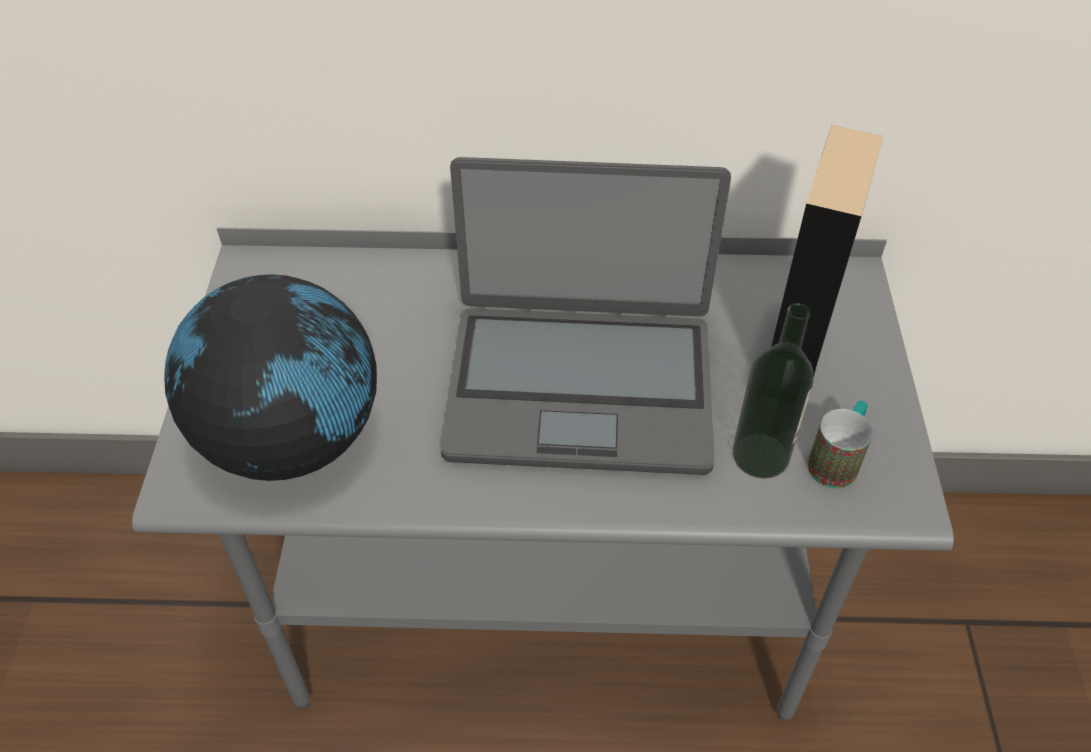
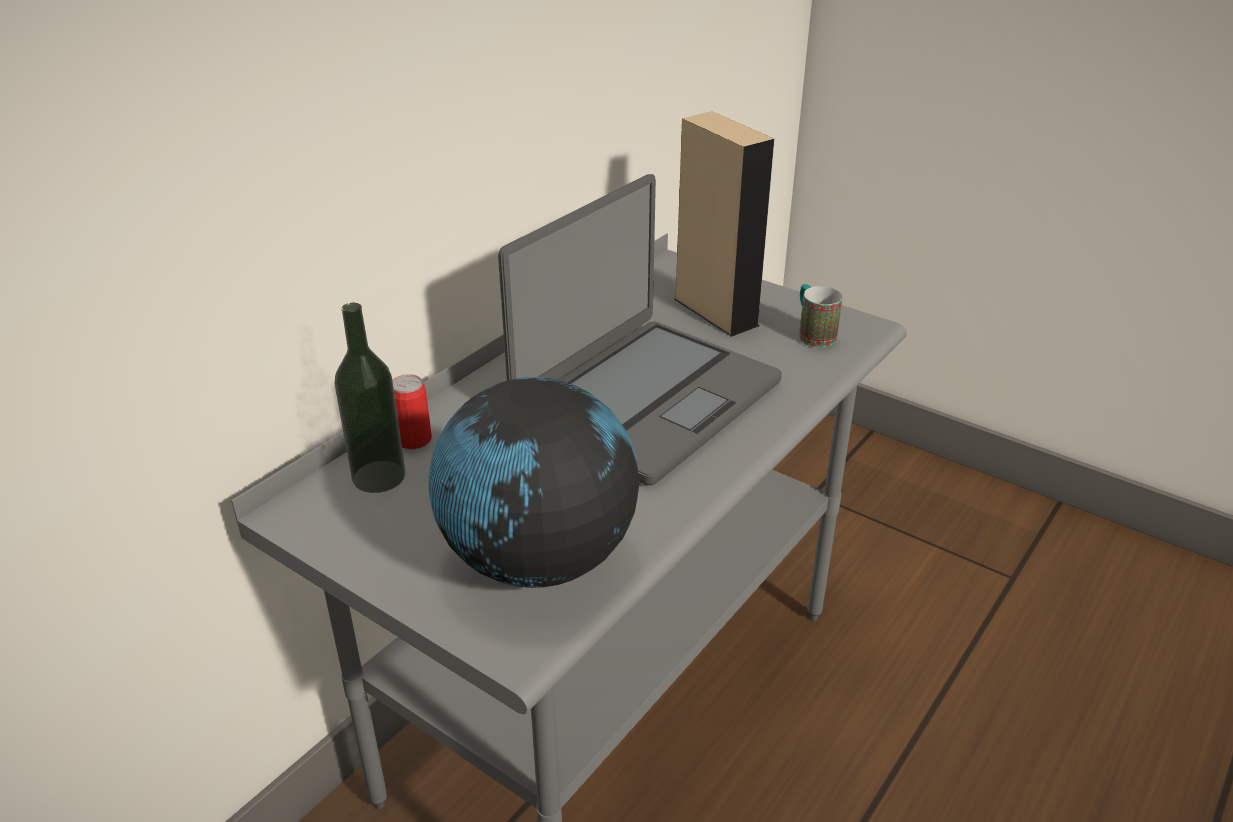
camera: 55 degrees left, 15 degrees down
(388, 274) = (414, 440): none -> can
(760, 455) = (782, 357): bottle -> bottle (379, 476)

